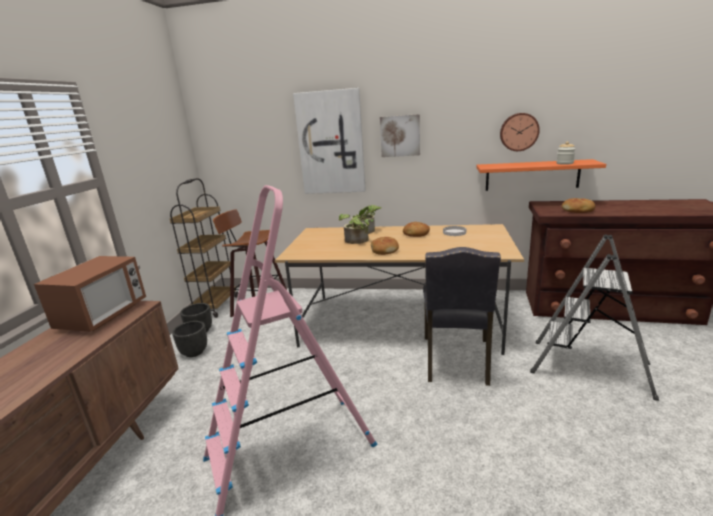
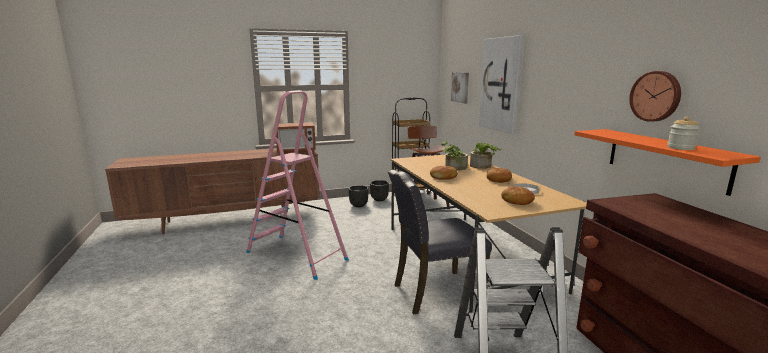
camera: 60 degrees right, 5 degrees down
(400, 136) = (545, 84): picture -> picture (460, 87)
(578, 210) = (653, 215): bread -> bread (516, 201)

